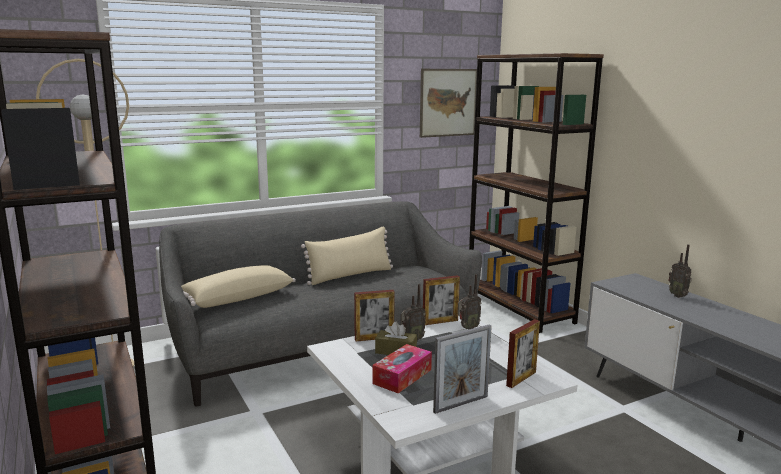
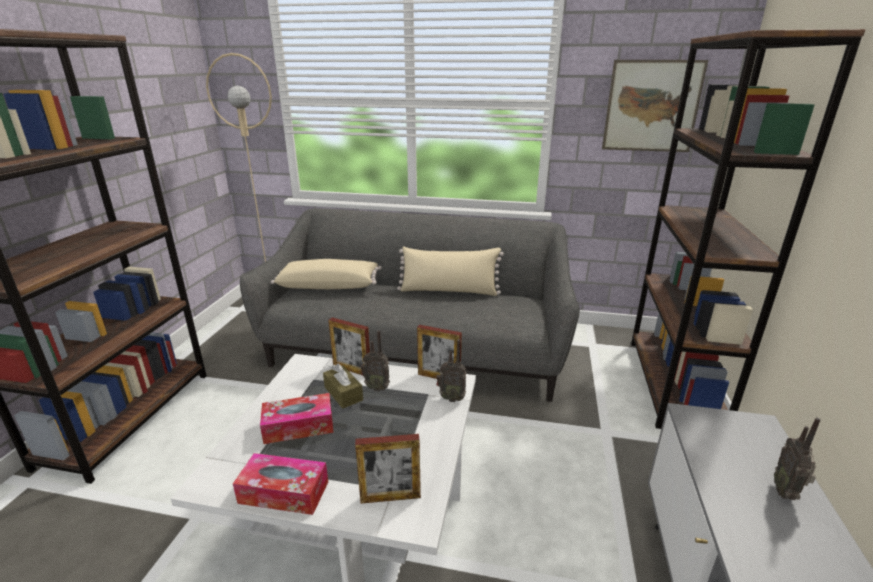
camera: 40 degrees right, 10 degrees up
(461, 404) = (284, 492): picture frame -> tissue box

